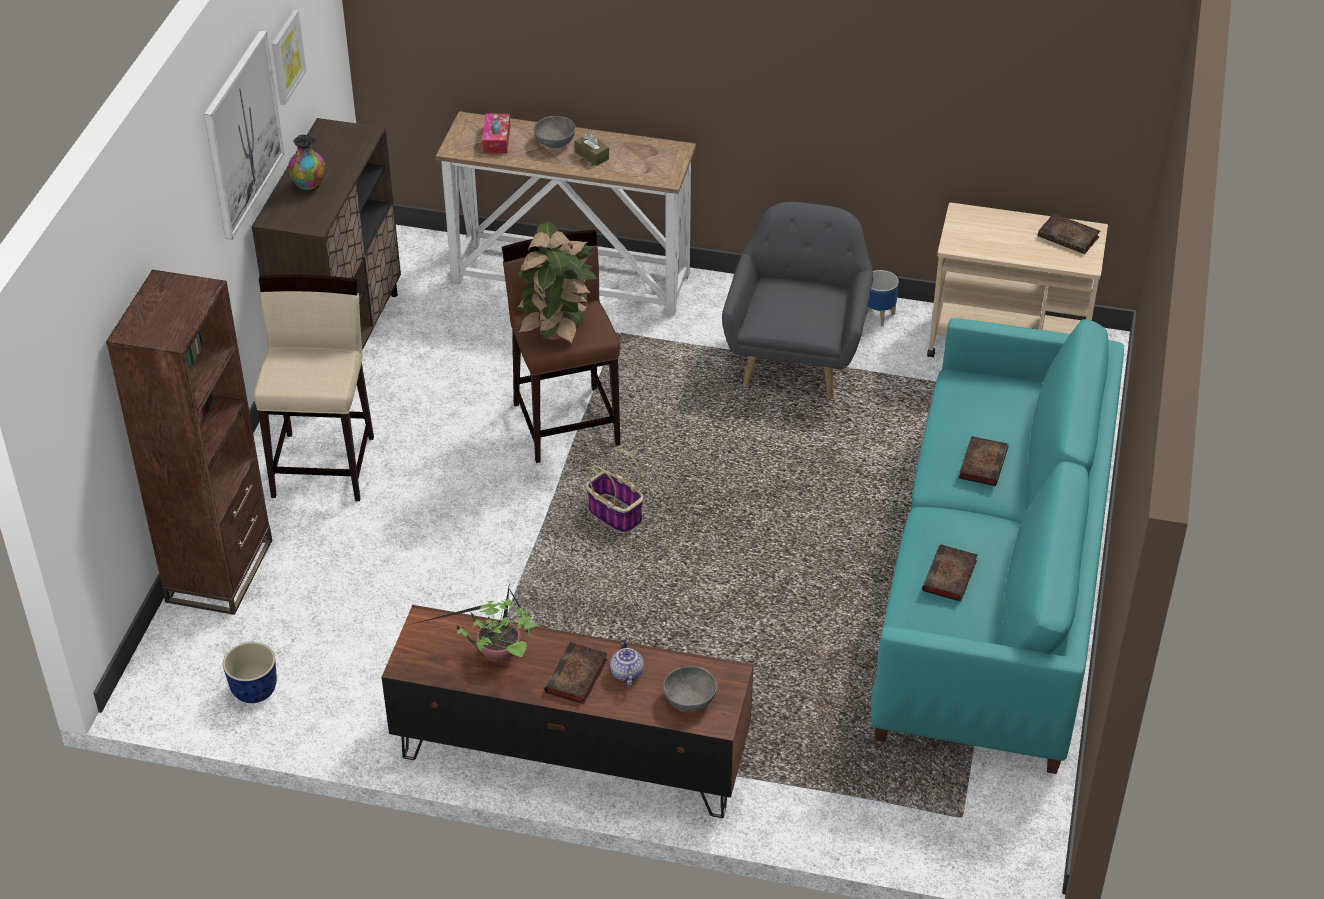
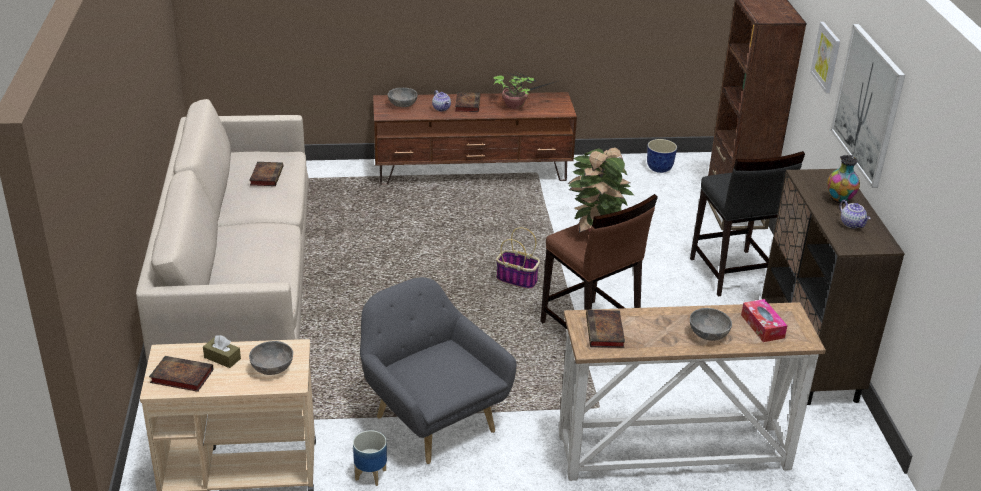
camera: 160 degrees right, 10 degrees down
(287, 57) = (911, 149): picture -> picture (826, 57)
(324, 465) = (732, 273): beige stool -> black stool
(331, 156) = (852, 224): none -> teapot
(592, 155) = (664, 327): brown tissue box -> brown tissue box (222, 358)
(797, 357) = (432, 418): grey armchair -> grey armchair turned 150 degrees clockwise
(979, 229) = (272, 368): none -> grey bowl
(982, 463) = (251, 236): book -> book (605, 333)
(994, 587) = (239, 283): turquoise sofa -> beige sofa

